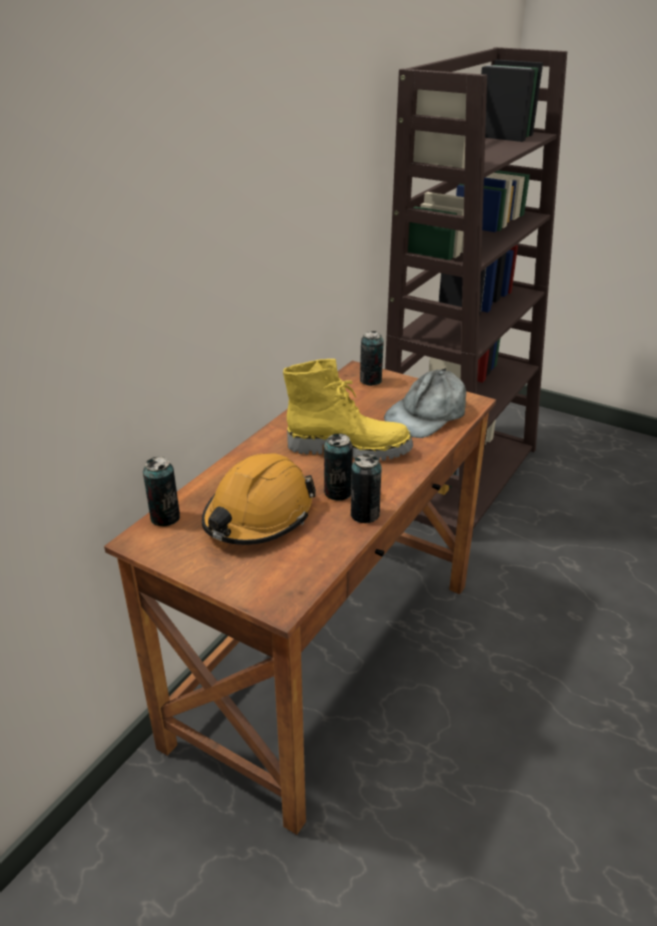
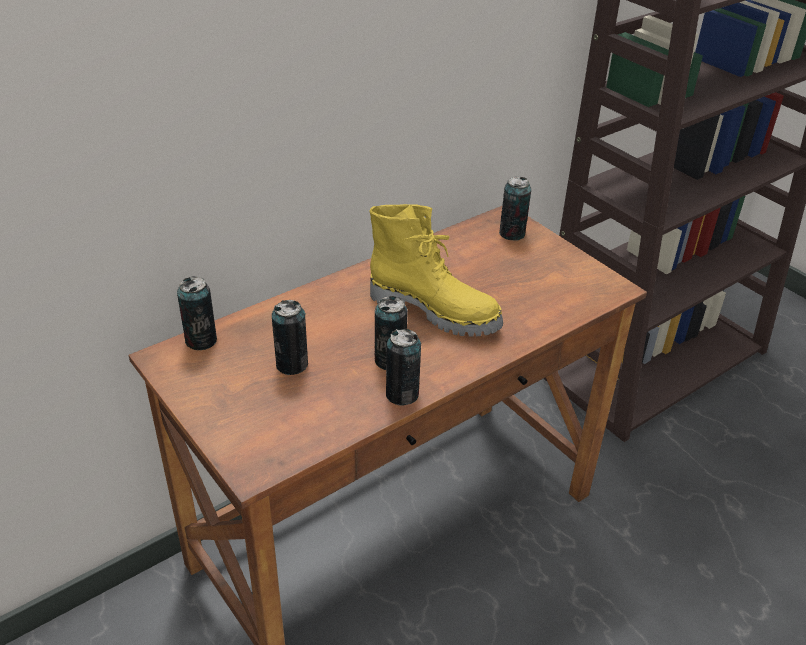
camera: 20 degrees right, 5 degrees up
(258, 516) = (292, 364): orange hard hat -> can
(427, 415) = (550, 292): grey cap -> none

